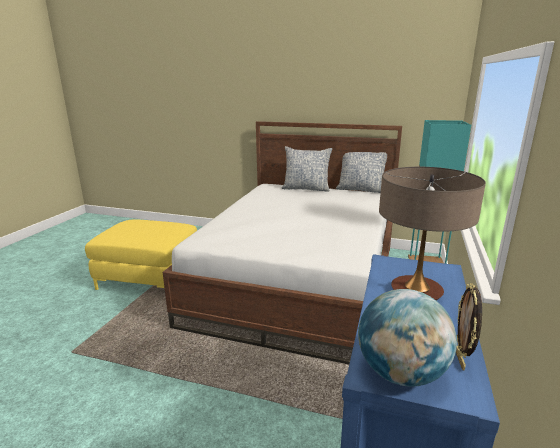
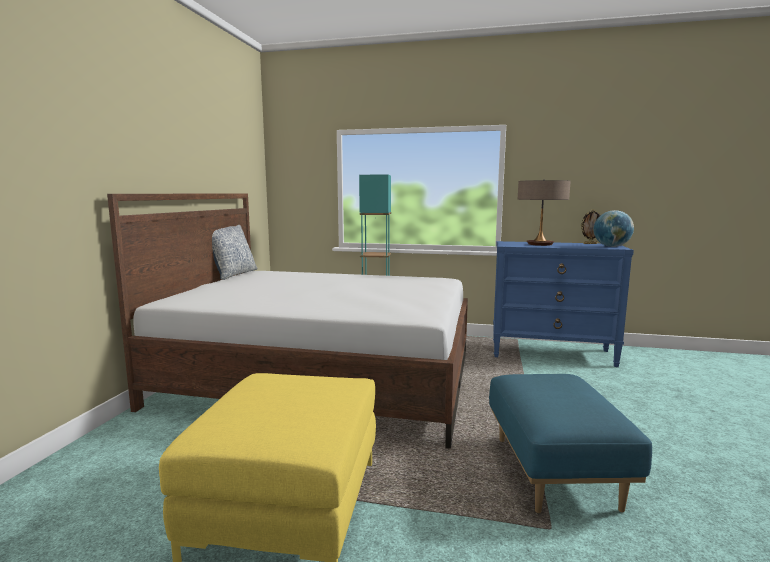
camera: 95 degrees left, 10 degrees down
(113, 372) = (556, 472): none -> blue ottoman
(306, 188) = (209, 287): pillow -> none

